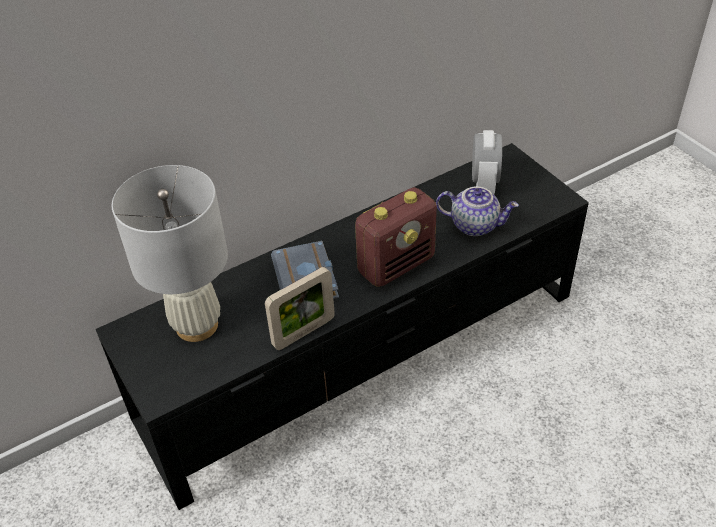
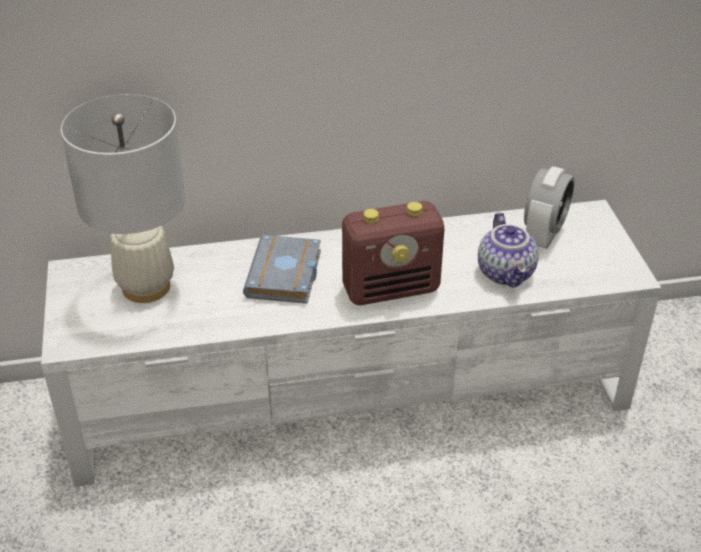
camera: 20 degrees right, 5 degrees down
(304, 332) = (249, 327): picture frame -> none
(364, 354) = (353, 395): black tv stand -> white tv stand
(475, 225) = (507, 273): teapot -> teapot turned 45 degrees clockwise

